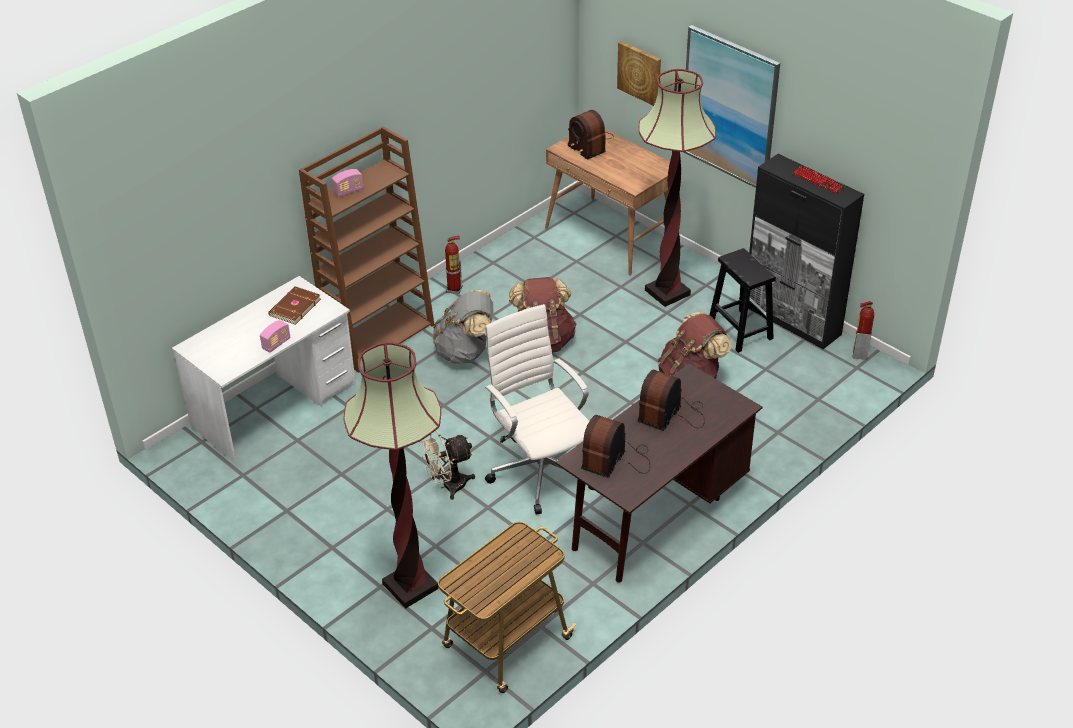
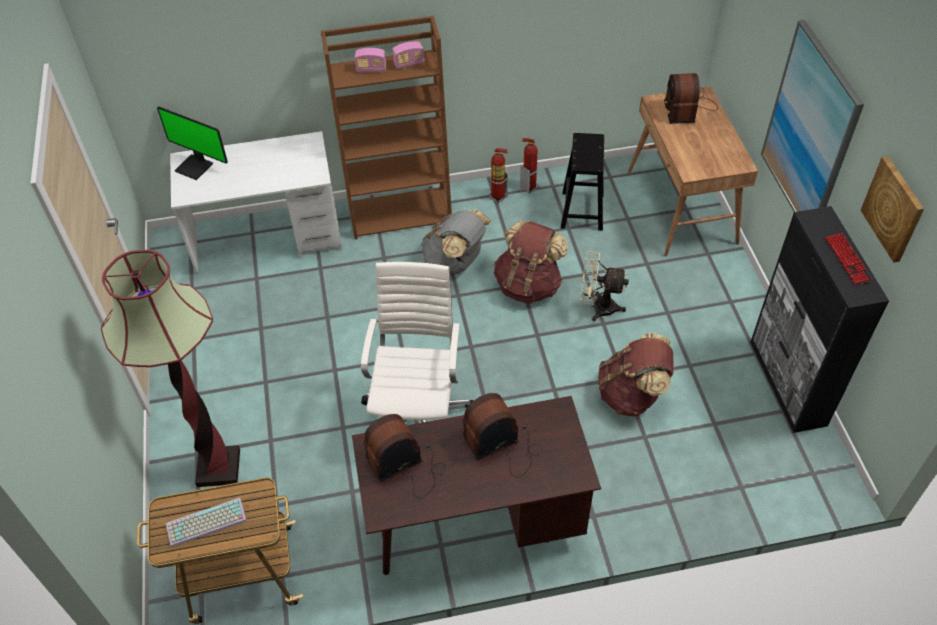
camera: 35 degrees right, 10 degrees up
(209, 347) = (195, 166): none -> monitor
(276, 344) = (245, 188): radio -> radio (409, 64)
(294, 307) = (290, 160): brown book -> none
(448, 486) = (330, 387): beige fan -> beige fan (598, 307)
(498, 574) = (205, 524): none -> keyboard
(640, 73) = (754, 53): picture -> picture (894, 209)
(667, 292) = (686, 291): floor lamp -> none
(739, 330) = (723, 367): black stool -> black stool (582, 210)
(859, 354) = (828, 459): fire extinguisher -> fire extinguisher (529, 187)

